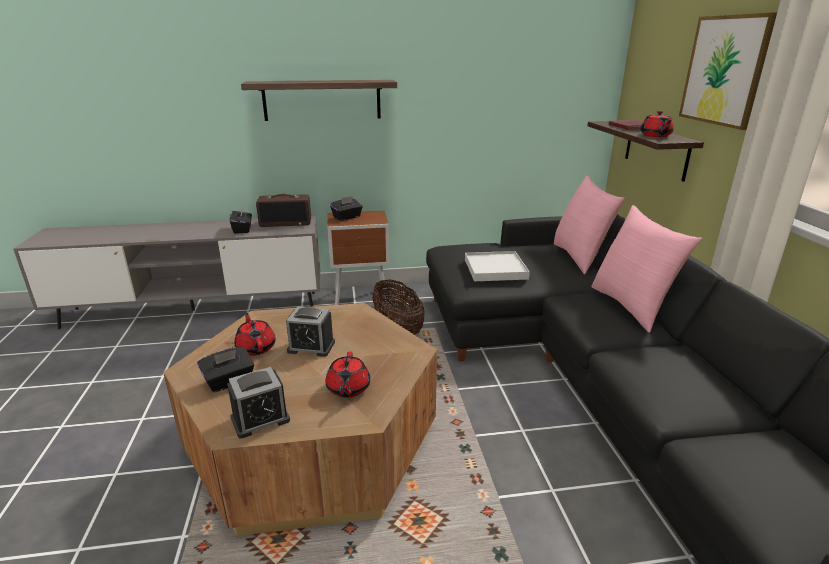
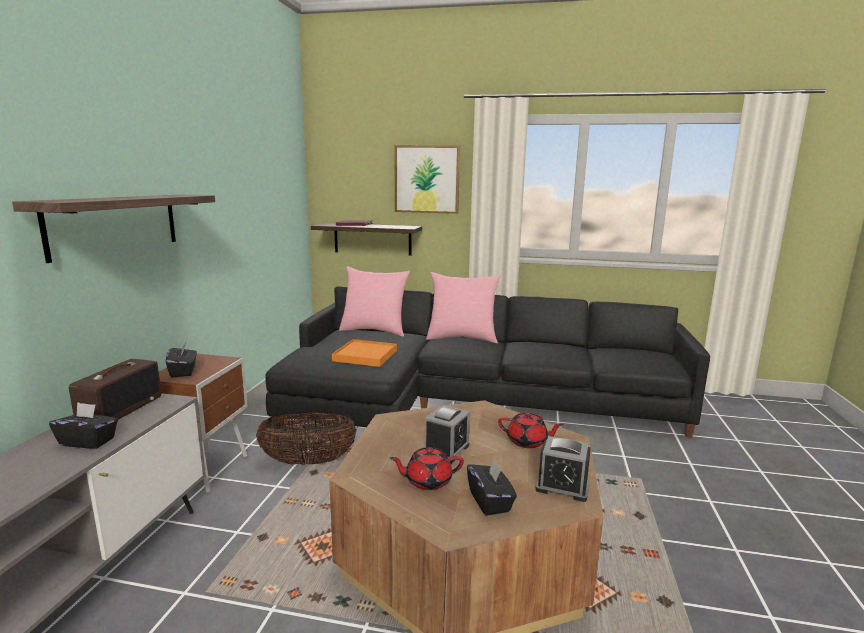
camera: 70 degrees left, 10 degrees down
(260, 419) = (562, 487): alarm clock -> alarm clock turned 120 degrees clockwise
(495, 269) = (365, 356): white tray -> orange tray
(655, 136) = (391, 226): red teapot -> none

